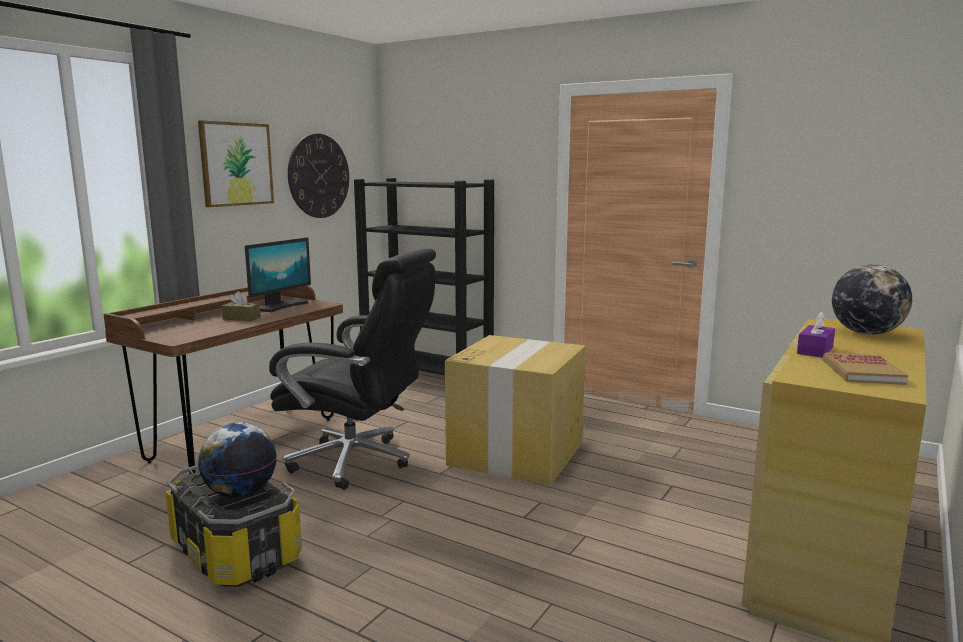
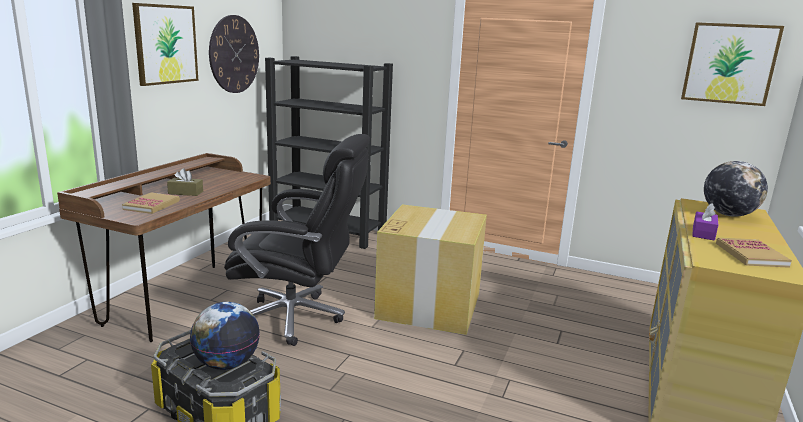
camera: 10 degrees left, 5 degrees up
(199, 329) = (152, 205): none -> book
(281, 306) = (215, 178): monitor -> none
(890, 154) = (729, 64): none -> picture

